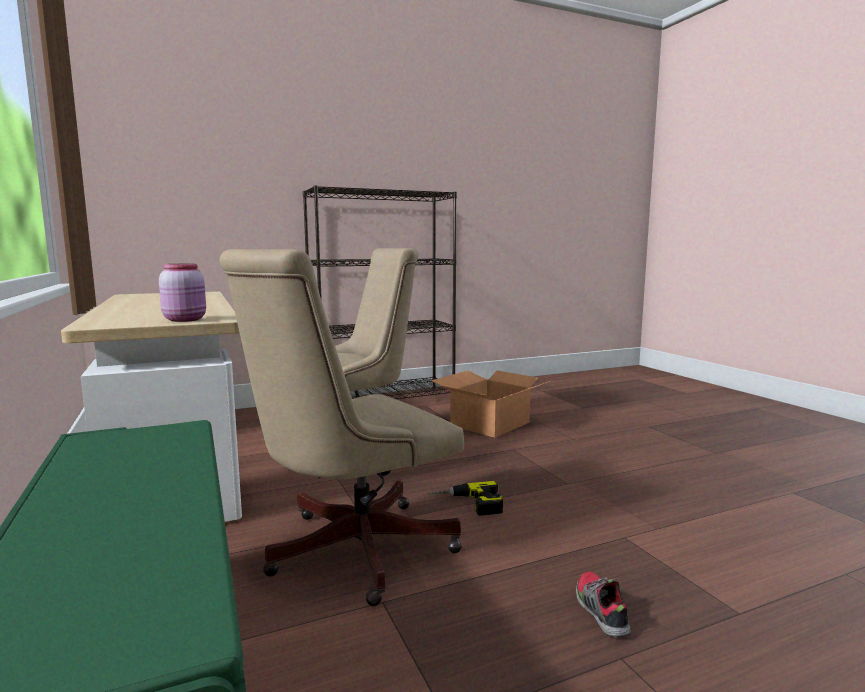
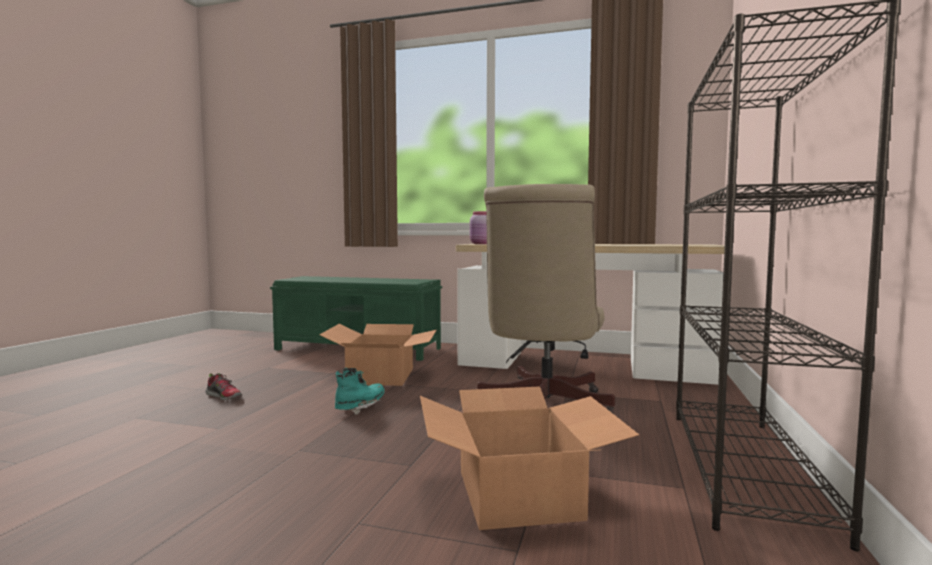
camera: 130 degrees right, 5 degrees down
(348, 551) = (382, 376): beige office chair -> cardboard box
(467, 504) = (360, 408): power drill -> turquoise boot

